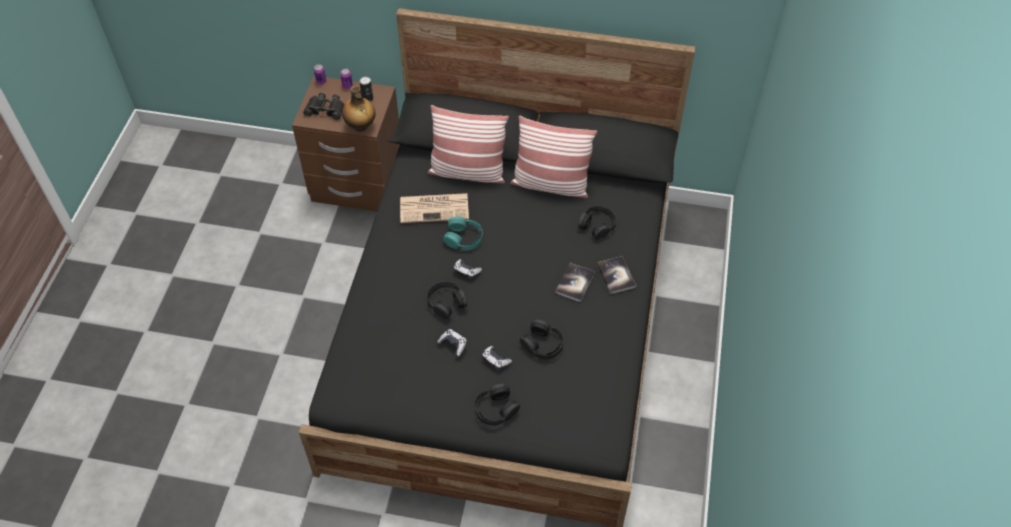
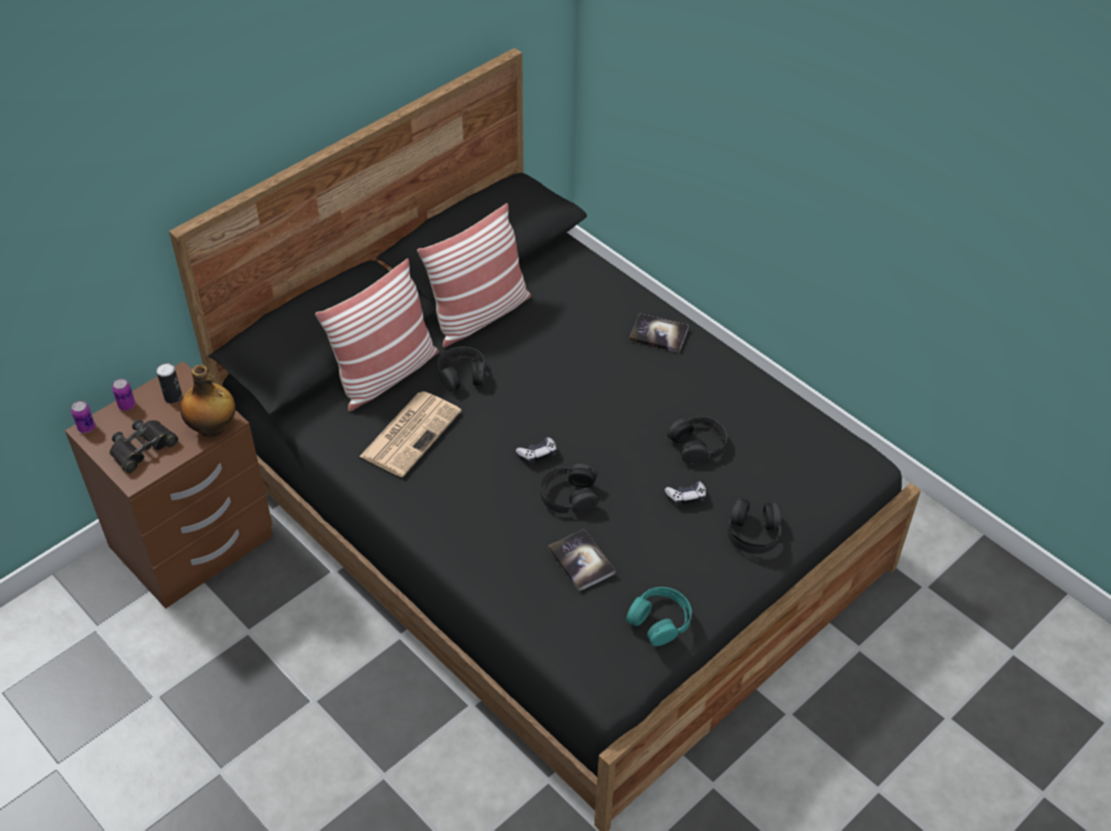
camera: 55 degrees left, 5 degrees down
(453, 344) = (635, 521): game controller -> none
(463, 238) = (485, 430): turquoise headphones -> turquoise headphones (660, 620)
(575, 283) = (639, 372): book -> book (581, 561)
(597, 225) = (576, 310): black headphones -> black headphones (462, 374)

